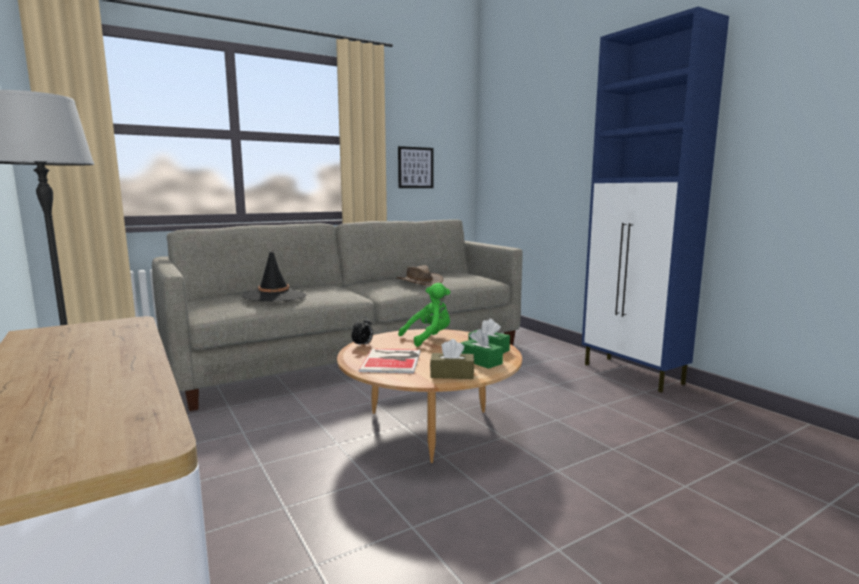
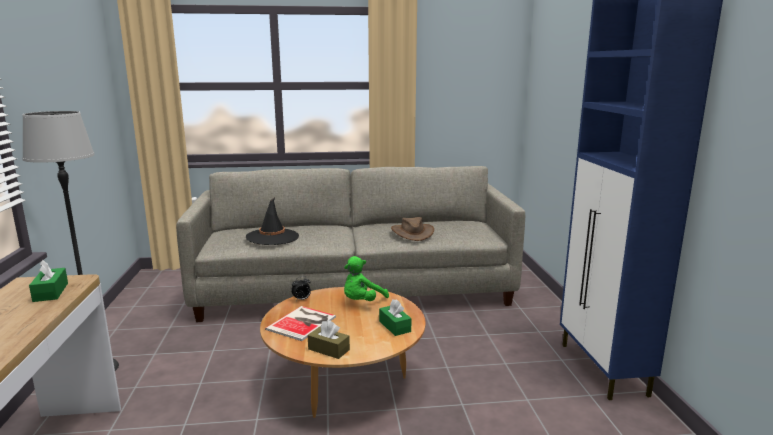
camera: 25 degrees right, 5 degrees up
(415, 167) = (453, 108): picture -> none
(429, 338) = (362, 302): green plush toy -> green plush toy turned 135 degrees clockwise
(480, 361) = (370, 339): green tissue box -> green tissue box (51, 292)

